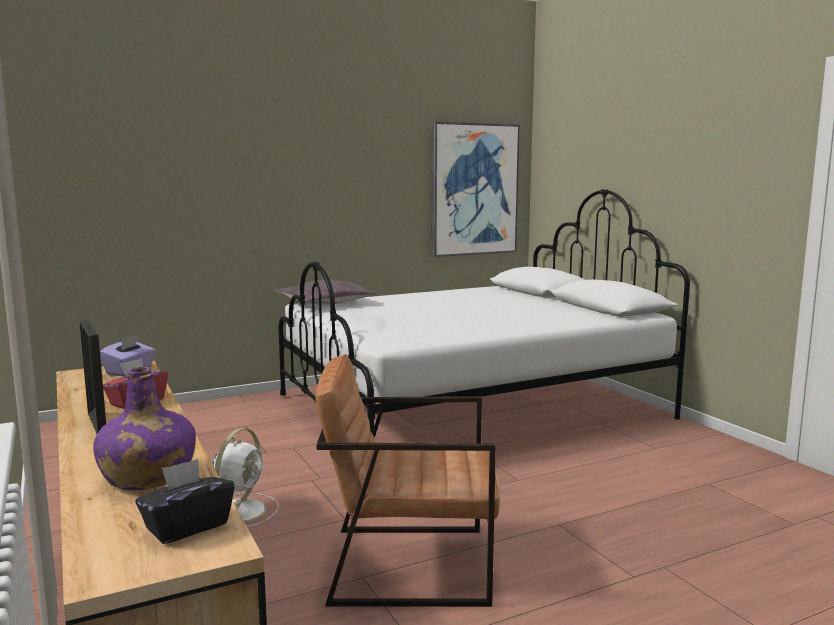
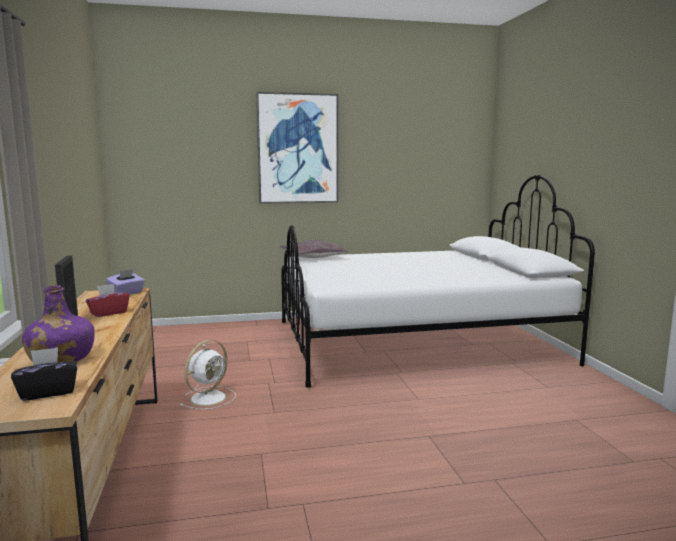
camera: 15 degrees right, 0 degrees up
(409, 564) = (299, 449): brown armchair -> none
(473, 189) = (440, 175): picture -> picture (297, 149)

